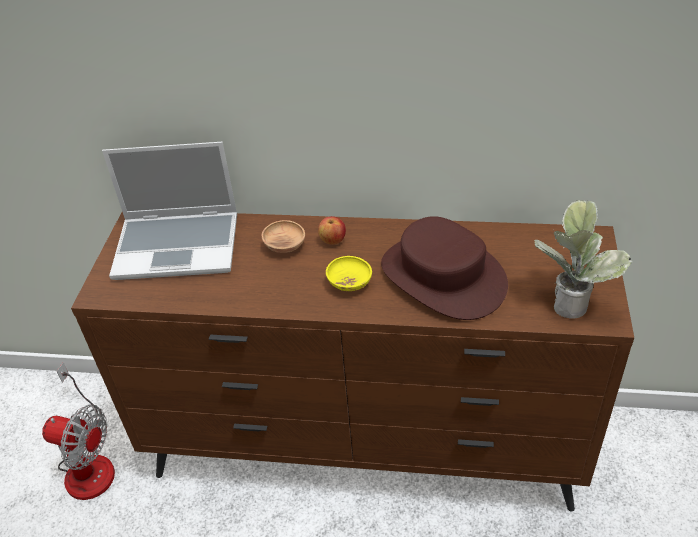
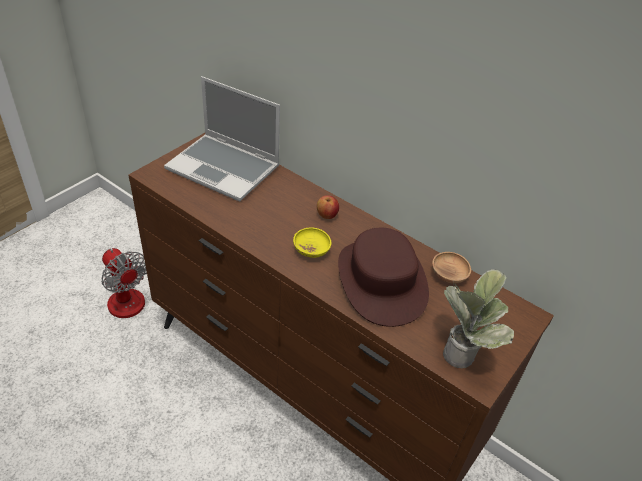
camera: 25 degrees right, 0 degrees up
(285, 246) = (291, 202): brown bowl -> brown bowl (448, 275)

